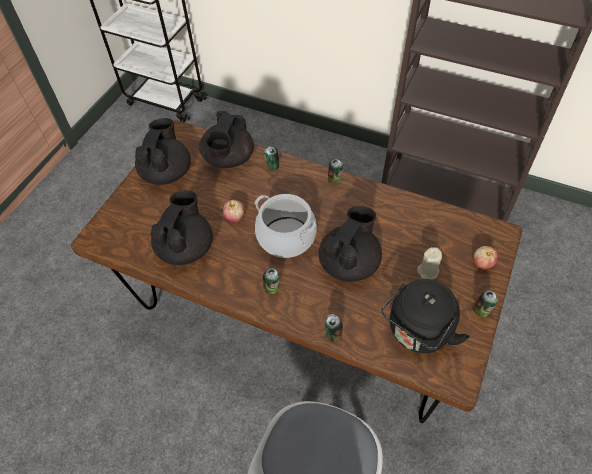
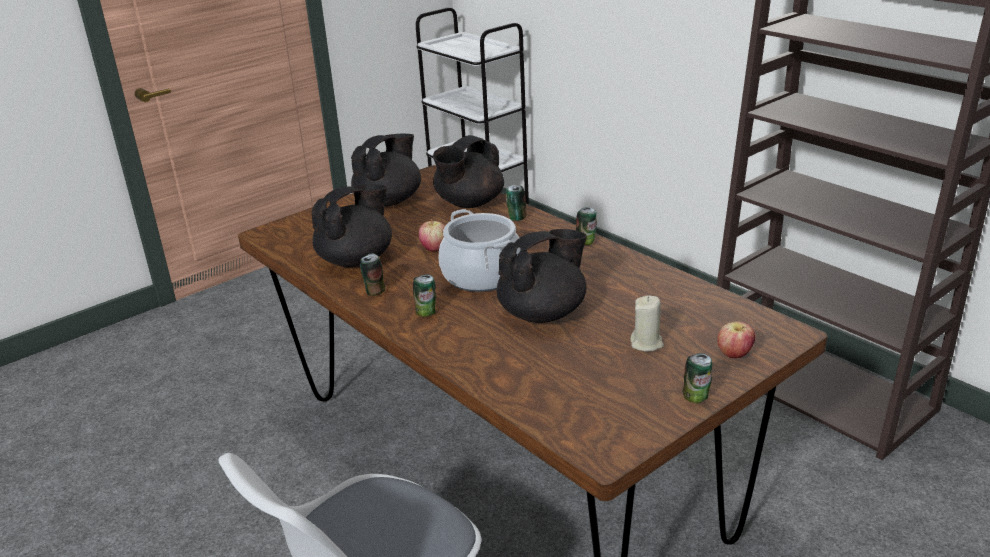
camera: 25 degrees right, 25 degrees down
(333, 334) = (467, 367): can -> can (375, 291)
(417, 332) = (583, 394): black kettle -> none

